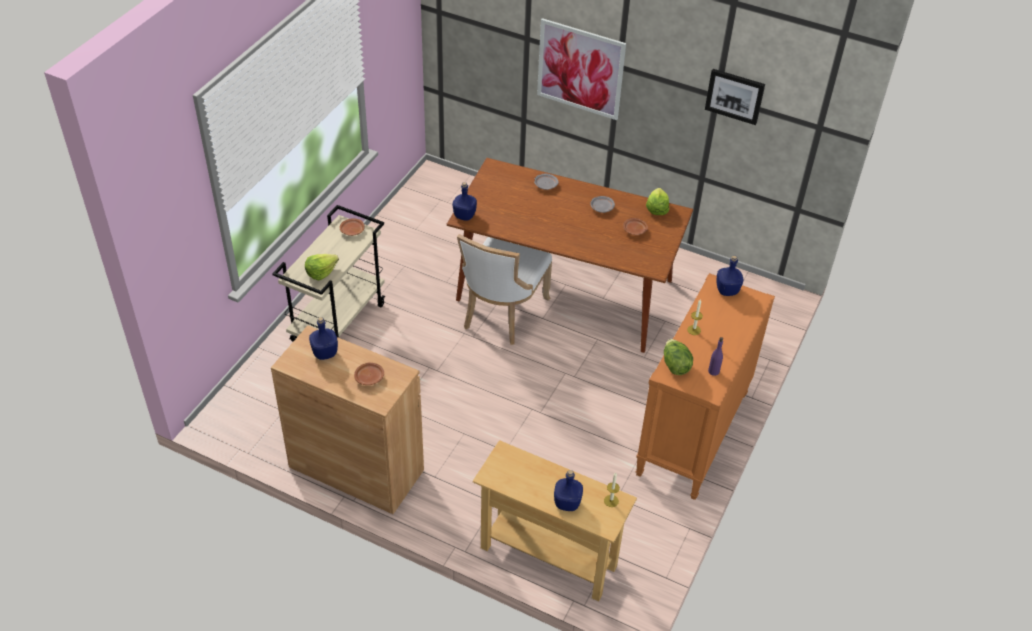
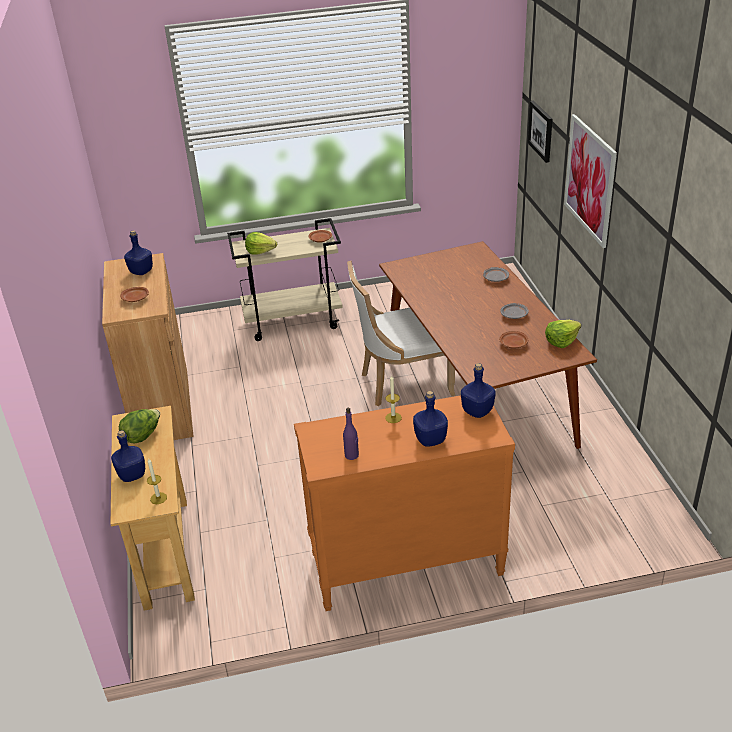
camera: 55 degrees right, 10 degrees down
(464, 215) = (400, 265): blue bottle -> blue bottle (431, 439)
(675, 365) = (330, 429): lettuce -> lettuce (142, 435)
(735, 96) = (679, 239): picture -> picture (541, 131)

